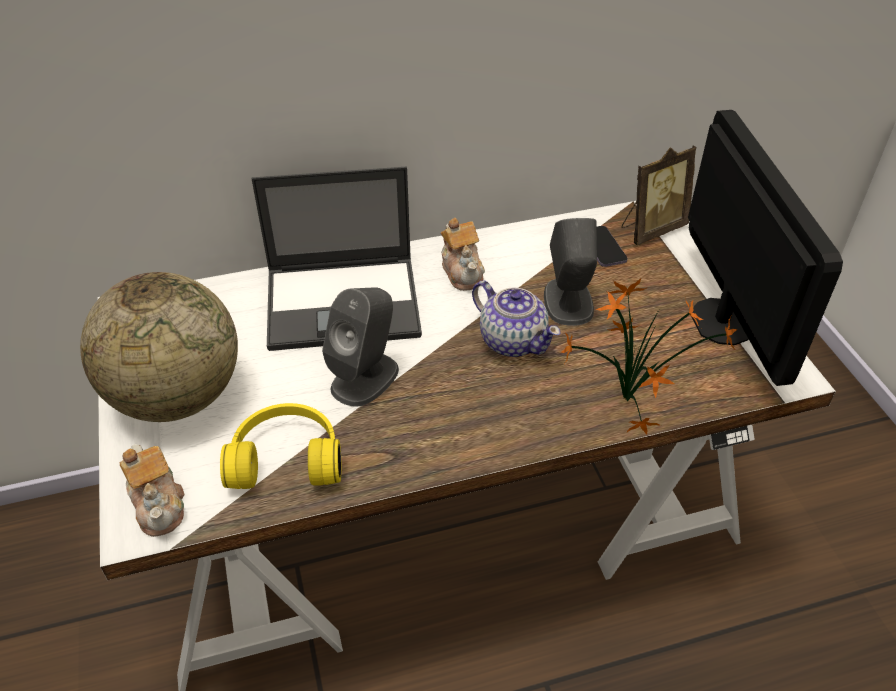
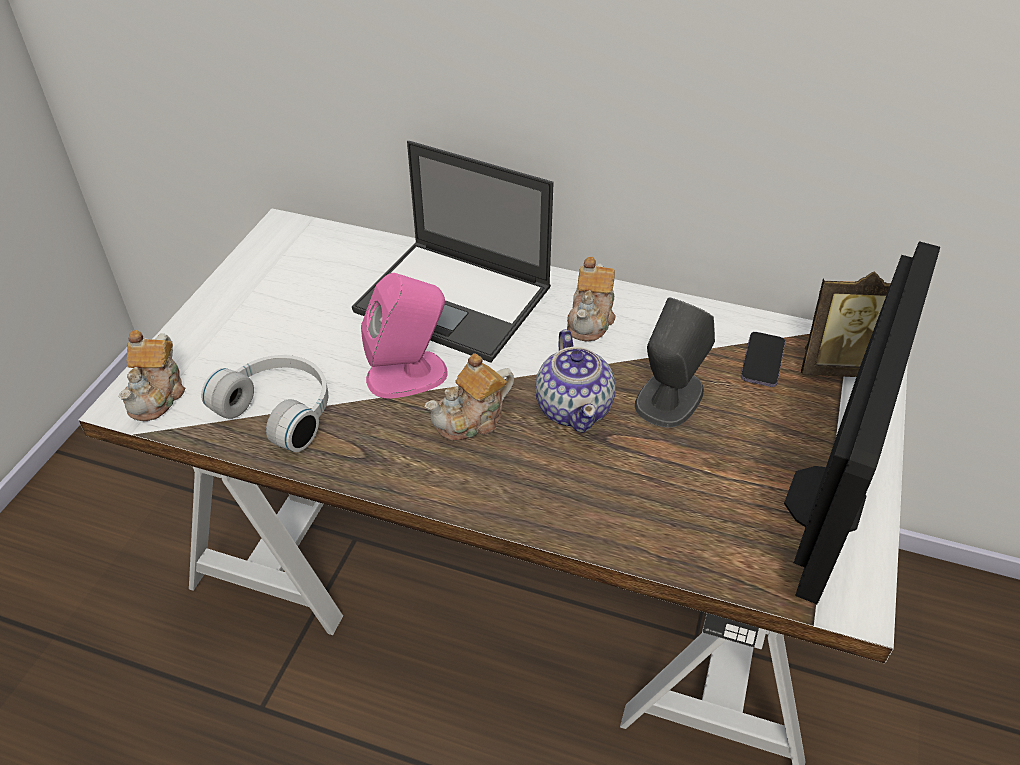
camera: 35 degrees right, 0 degrees up
(177, 396) = (250, 316): globe -> none
(287, 457) = (281, 409): yellow headphones -> white headphones
(365, 378) = (408, 375): grey speaker -> pink speaker
(448, 386) = (472, 420): none -> teapot
(626, 397) = (634, 521): potted plant -> none

